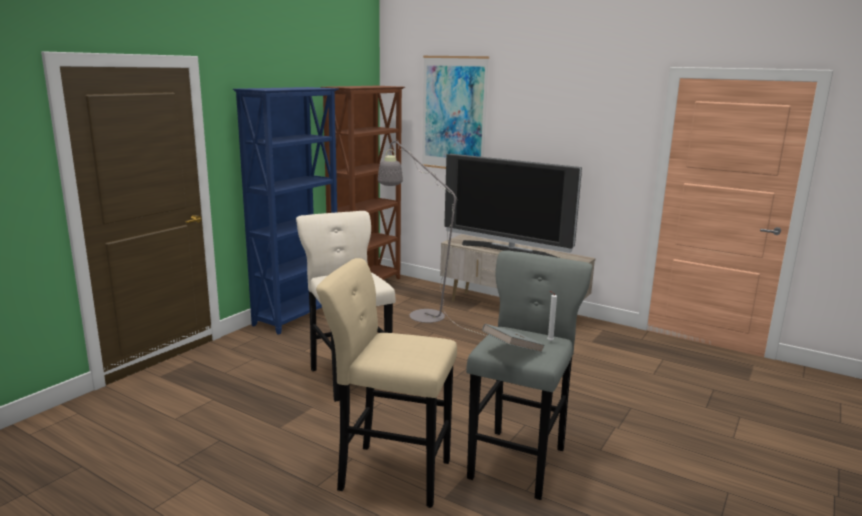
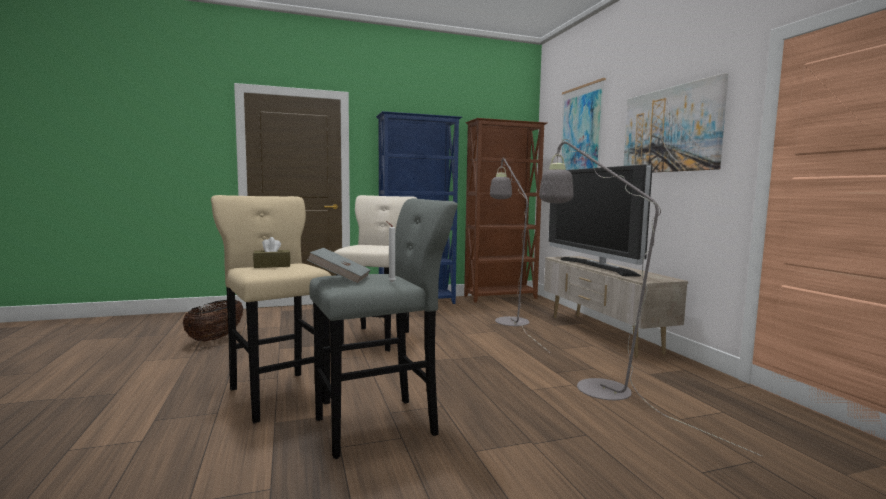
camera: 40 degrees right, 10 degrees down
(170, 444) = (215, 338): none -> basket
(396, 349) = (272, 266): none -> brown tissue box
(572, 126) = (670, 130): none -> picture
(576, 364) = (591, 384): none -> grey floor lamp

